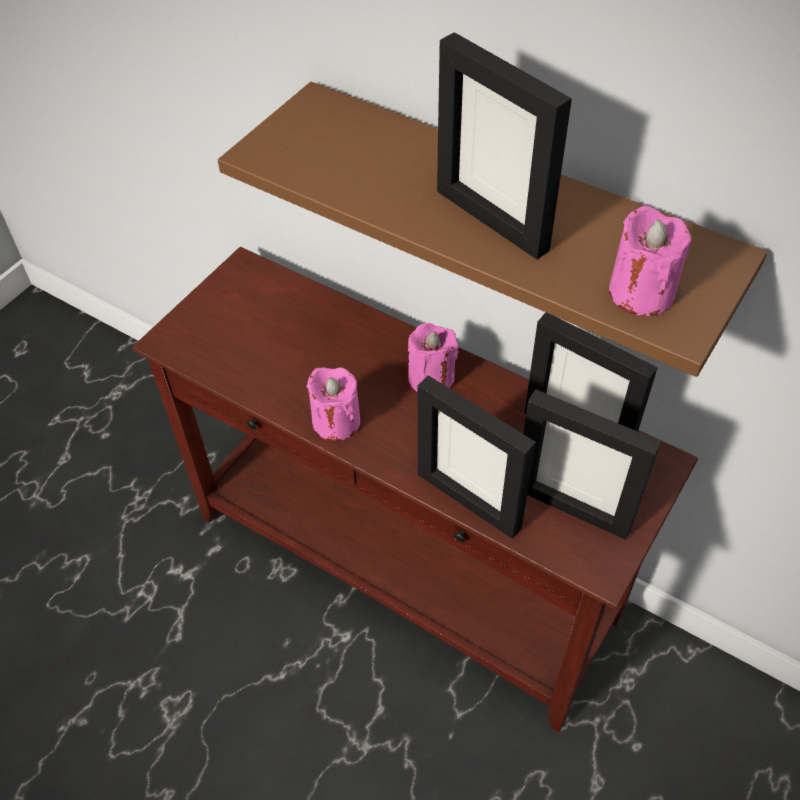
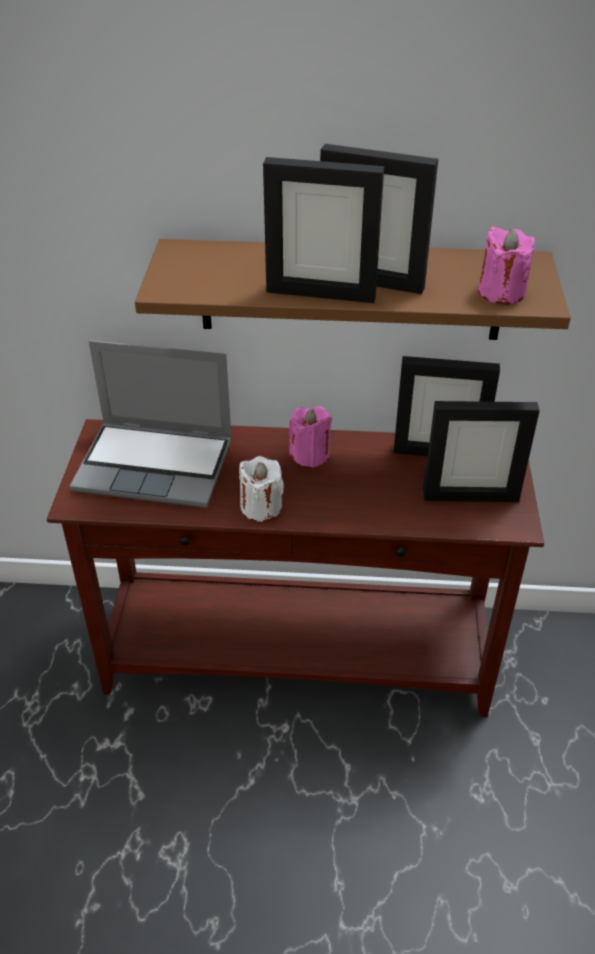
camera: 30 degrees left, 10 degrees down
(269, 328) = (157, 465): none -> laptop
(336, 422) = (261, 507): pink candle -> white candle
(470, 499) = (398, 518): picture frame -> picture frame (321, 293)

